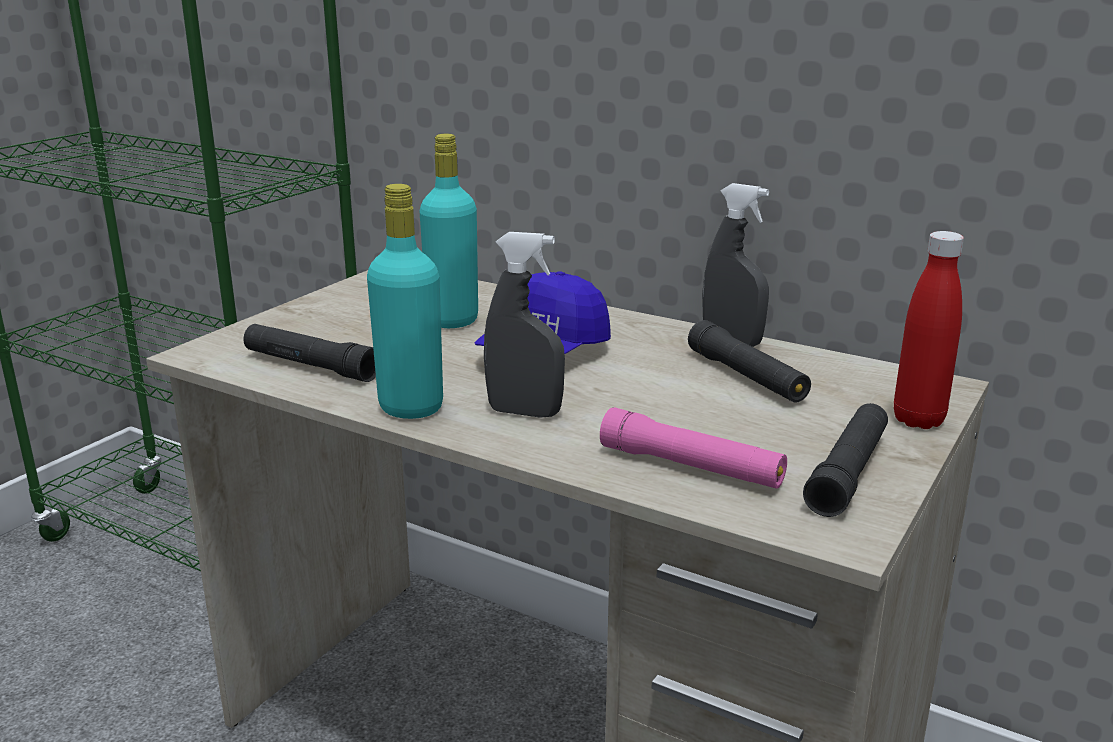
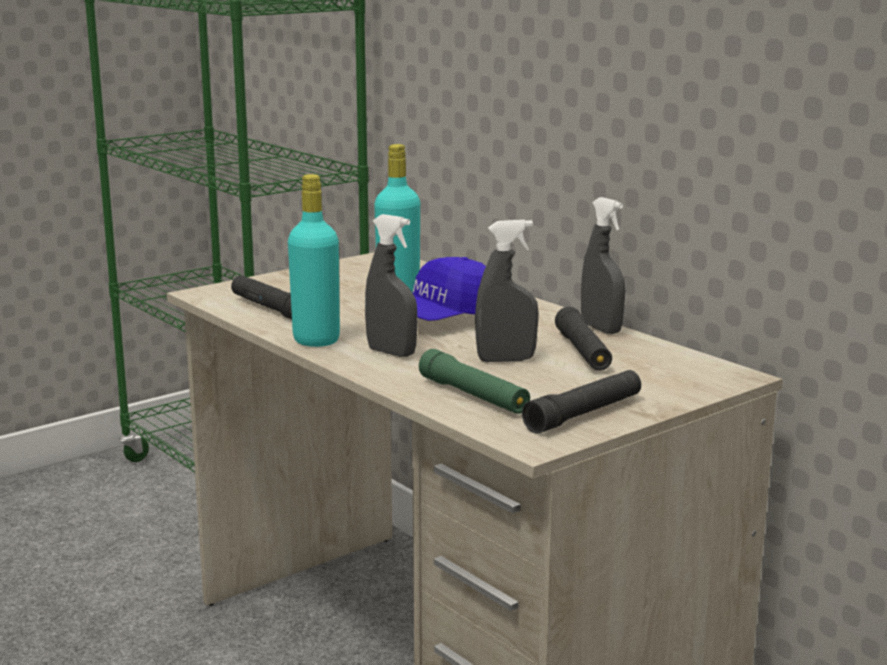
camera: 20 degrees right, 5 degrees down
(672, 402) = (506, 360): none -> grey spray bottle
(691, 467) = (474, 396): pink flashlight -> green flashlight
(918, 420) = (683, 393): red bottle -> none

